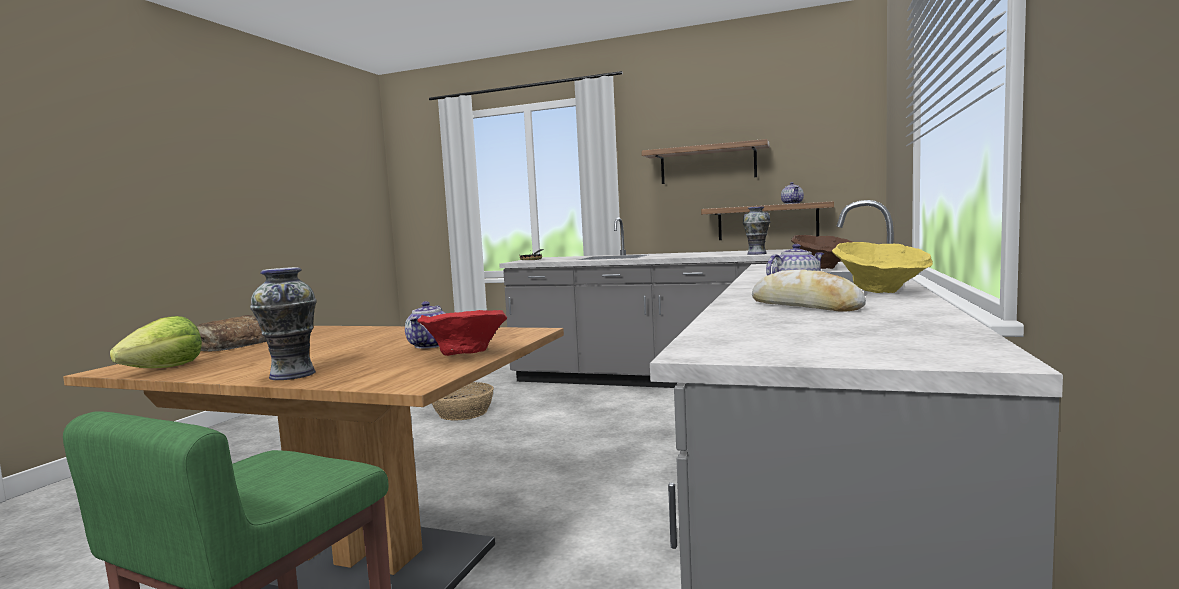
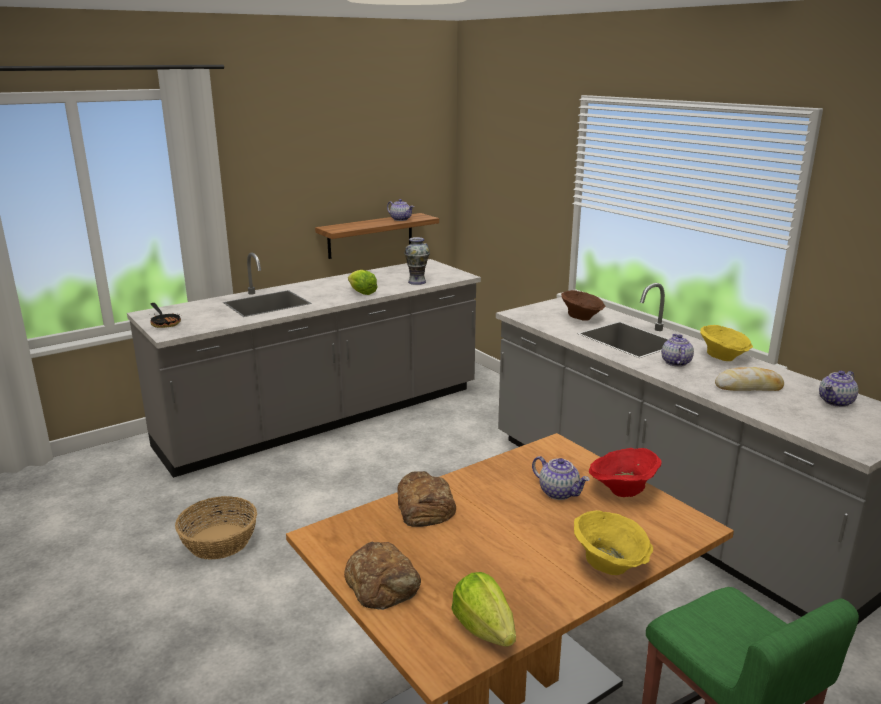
camera: 55 degrees left, 15 degrees up
(293, 374) = (610, 565): vase -> yellow bowl
(359, 332) = (424, 506): none -> bread
(690, 256) = (362, 293): none -> lettuce
(707, 164) = (315, 178): shelf -> none
(893, 327) = (836, 402): none -> teapot

